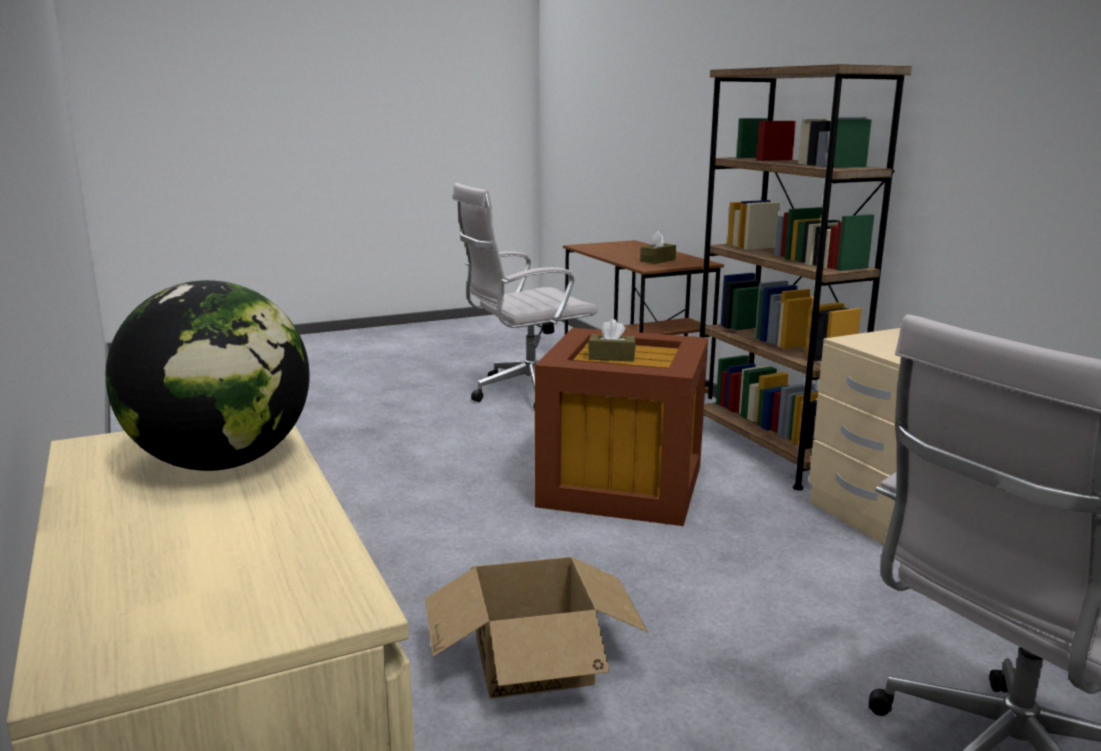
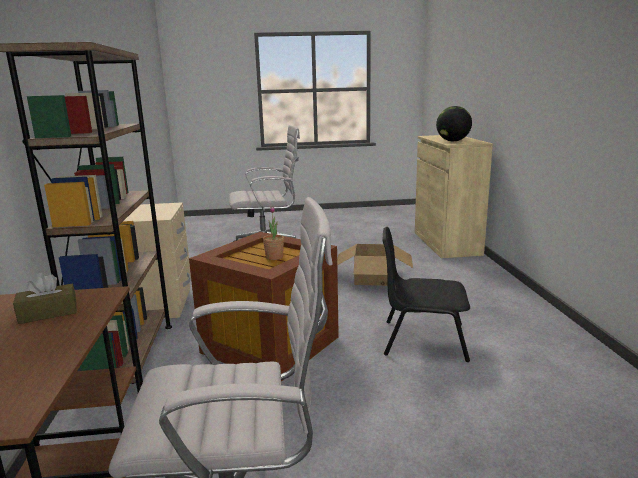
camera: 160 degrees left, 0 degrees up
(405, 519) = (422, 339): none -> black chair
(611, 357) = (274, 257): brown tissue box -> potted plant

